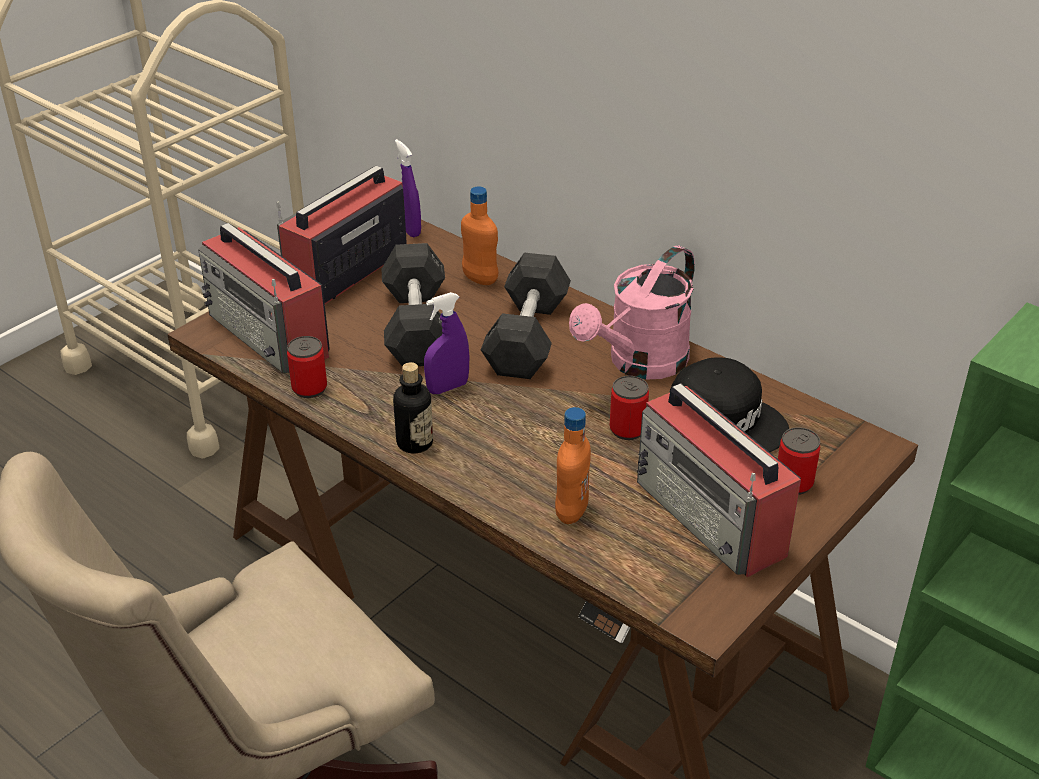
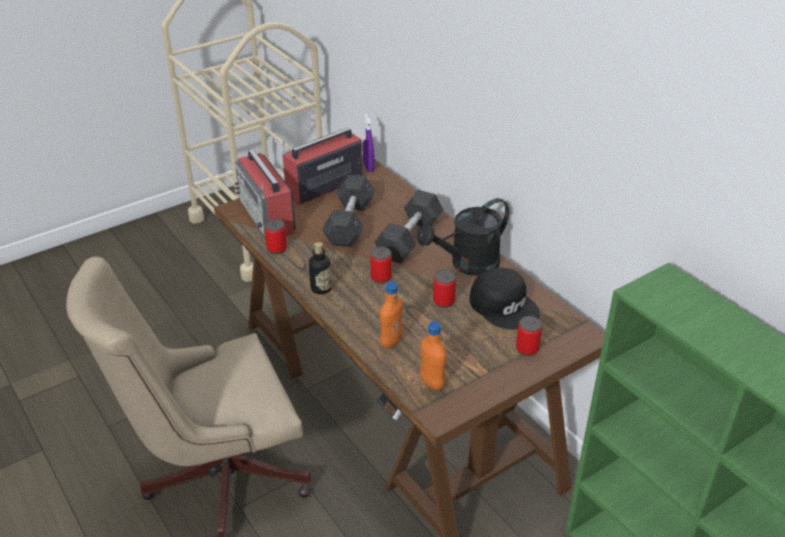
camera: 15 degrees right, 0 degrees up
(447, 387) = (352, 260): purple spray bottle -> none
(480, 279) = (397, 202): orange bottle -> orange bottle (432, 383)
(508, 407) = (381, 277): none -> can
(639, 364) = (467, 265): pink watering can -> black watering can
(711, 518) = (469, 360): radio -> none

